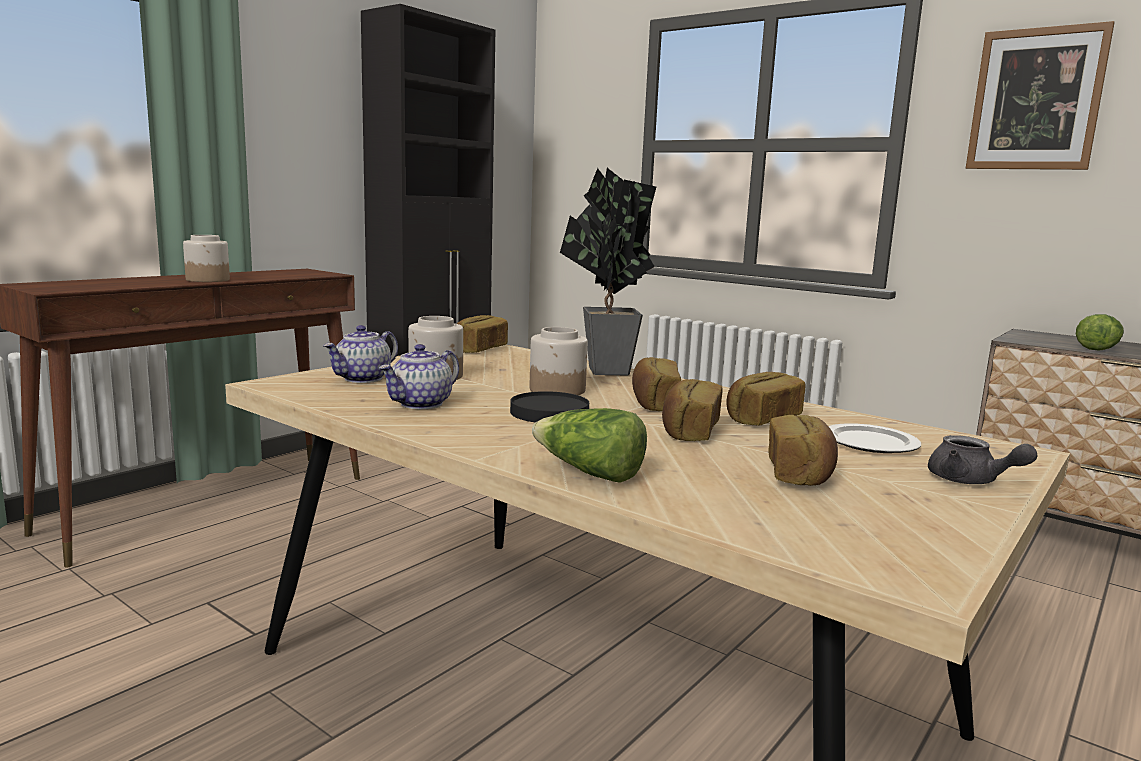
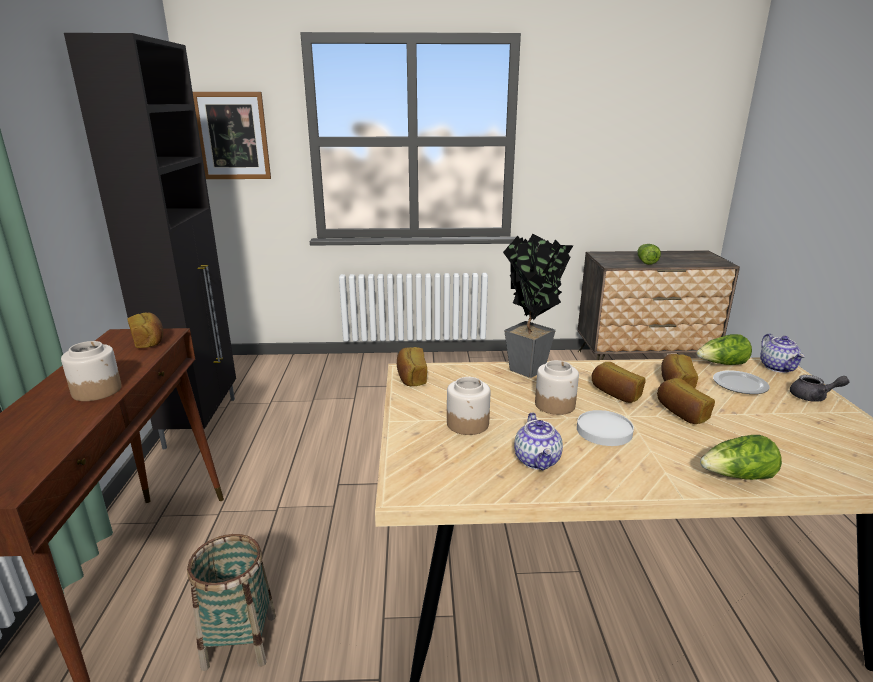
camera: 40 degrees left, 10 degrees up
(219, 559) = (240, 640): none -> basket
(363, 379) = (440, 451): teapot -> teapot (778, 367)
(548, 412) = (604, 431): black plate -> white plate
(800, 474) = (778, 426): bread -> bread (149, 341)
(905, 427) = (721, 364): none -> lettuce
(1036, 99) = (590, 114): picture -> picture (232, 136)

